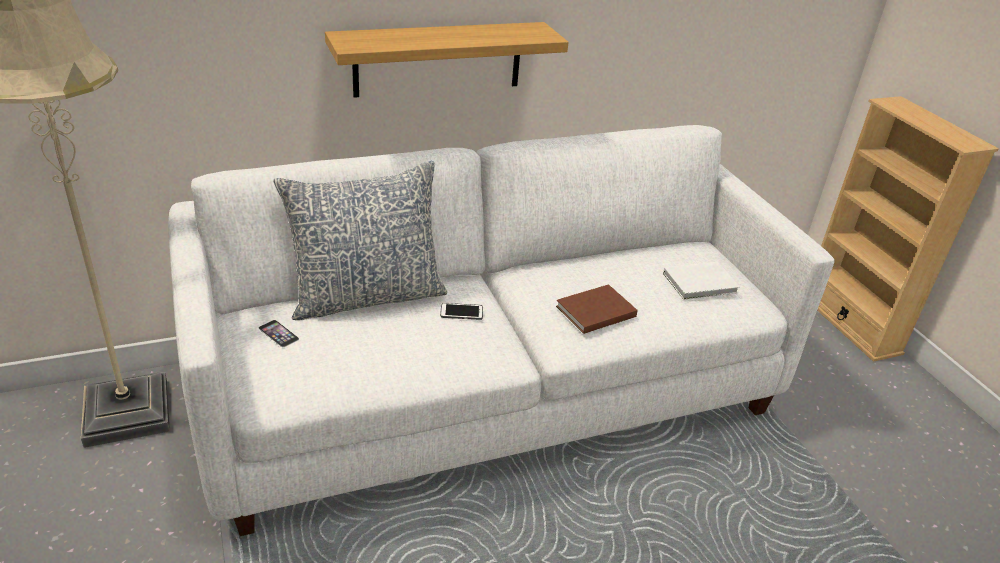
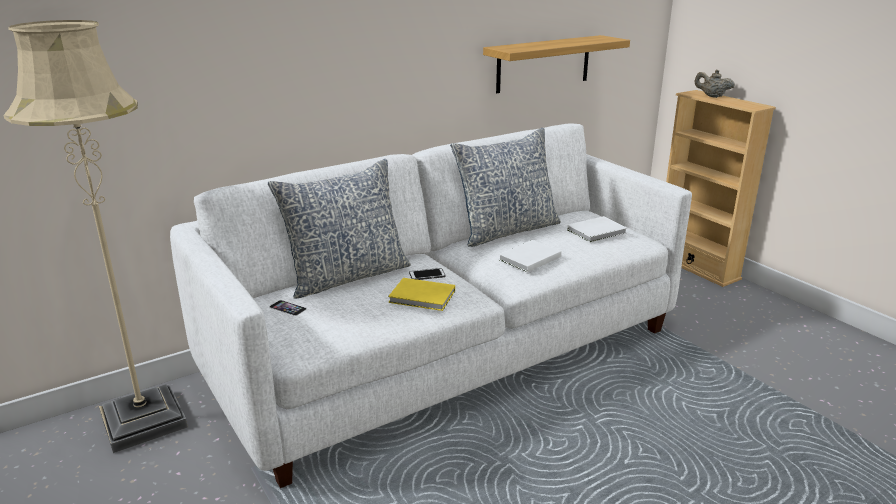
camera: 10 degrees left, 10 degrees down
(438, 59) = (370, 89): shelf -> shelf (543, 63)
(442, 347) = (423, 297): none -> yellow book
(586, 260) = (506, 230): none -> pillow
(593, 311) = (528, 258): brown book -> white book
(916, 113) = (712, 96): none -> beige teapot

